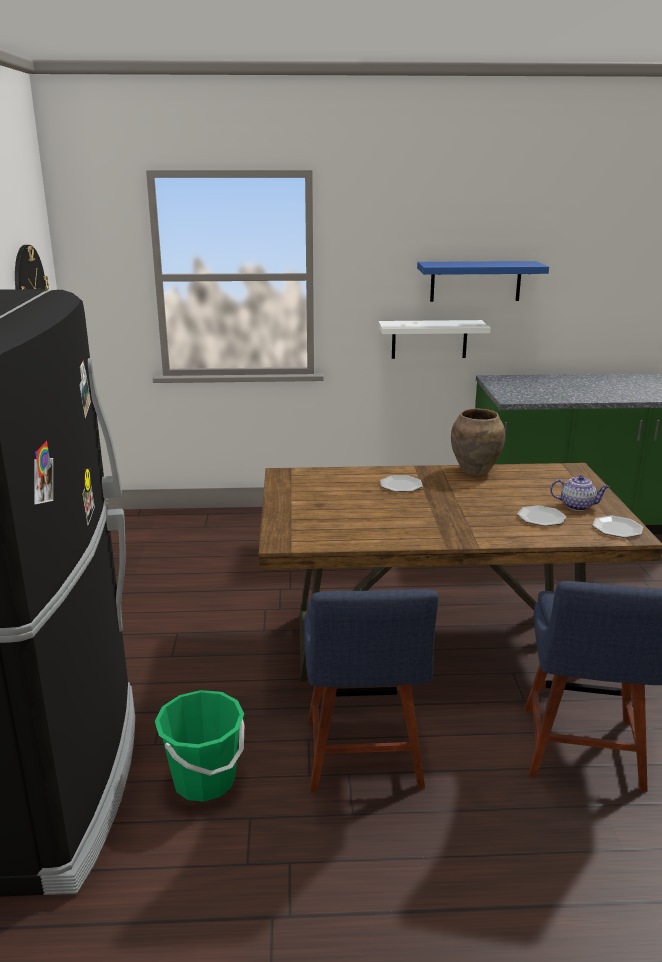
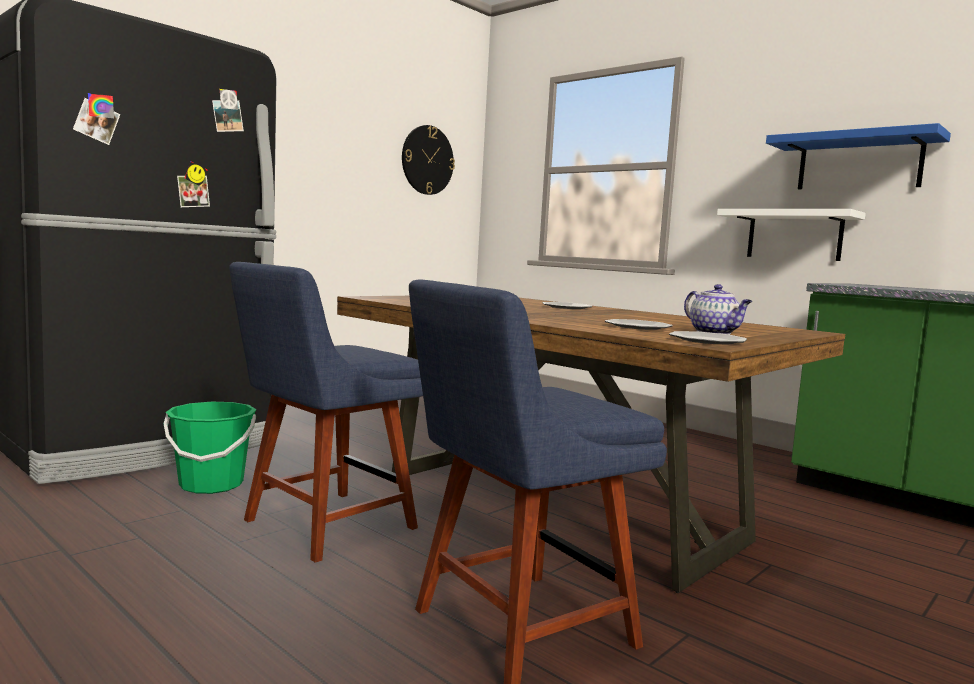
camera: 45 degrees right, 15 degrees down
(476, 471) = (675, 316): brown vase -> none

